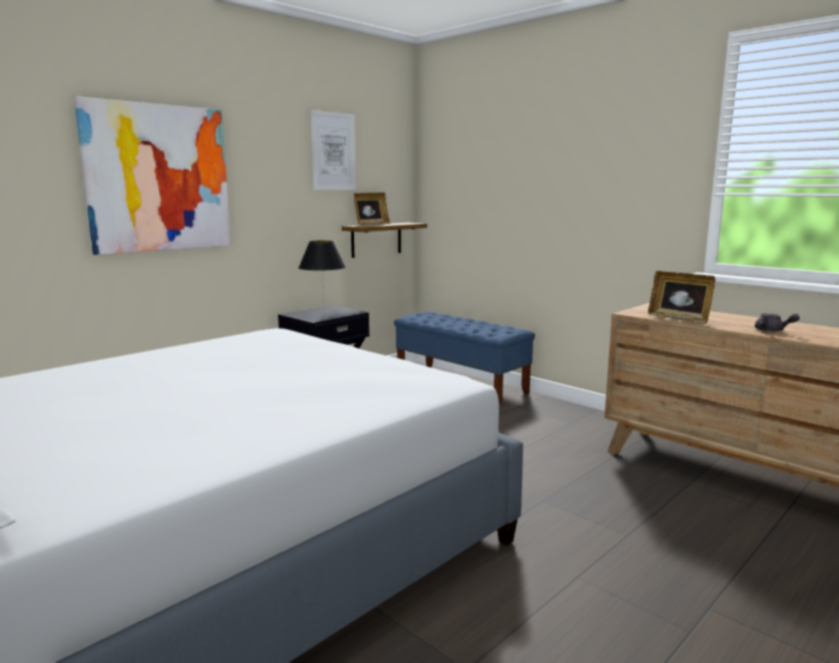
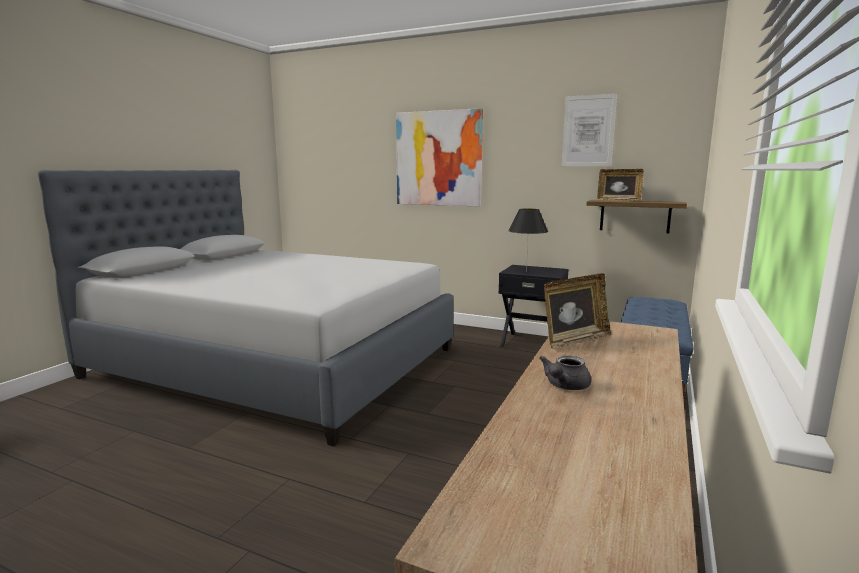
camera: 70 degrees right, 0 degrees up
(679, 319) = (574, 340): picture frame -> picture frame turned 150 degrees counterclockwise

